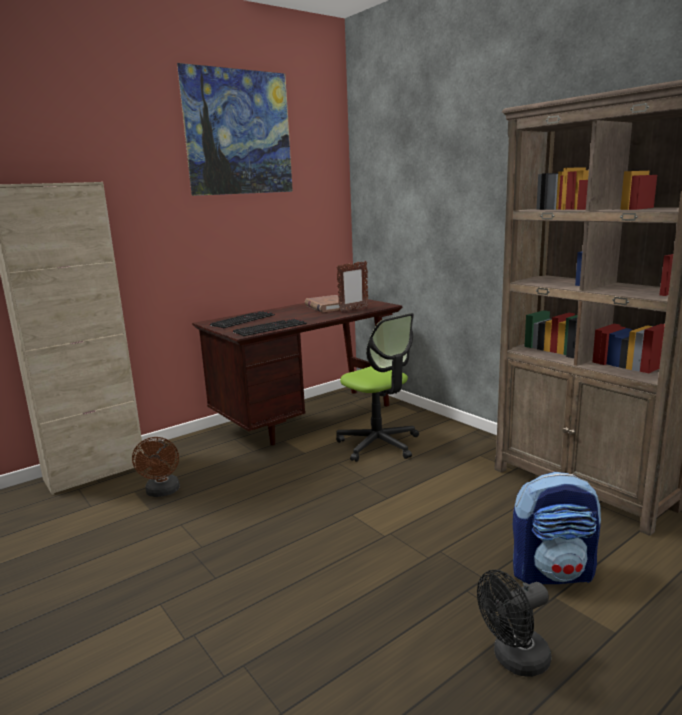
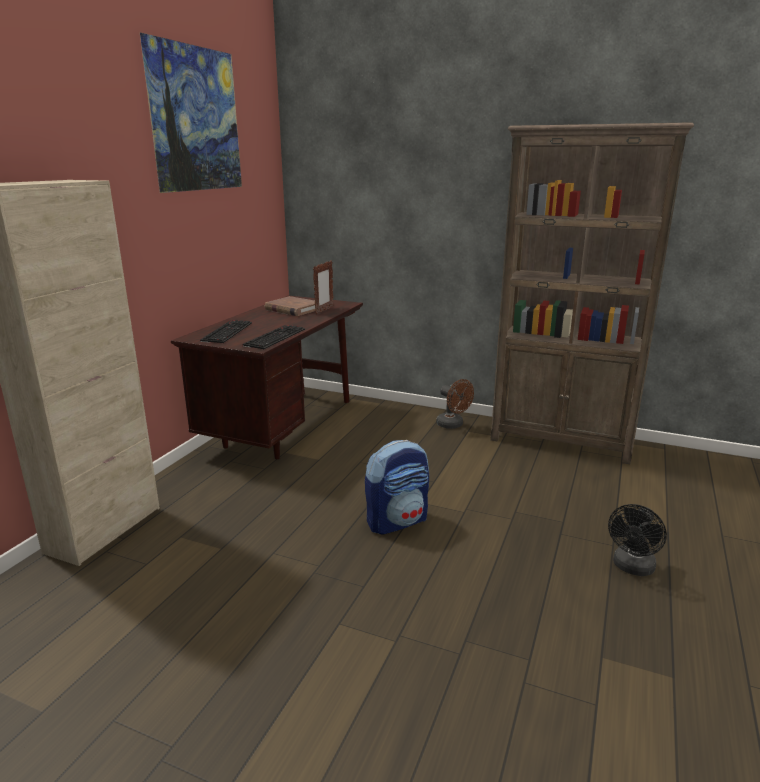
camera: 30 degrees left, 5 degrees up
(162, 492) = (215, 529): brown fan -> brown fan (453, 425)
(378, 444) = (378, 438): office chair -> none
(553, 572) = (600, 505): backpack -> backpack (397, 521)

